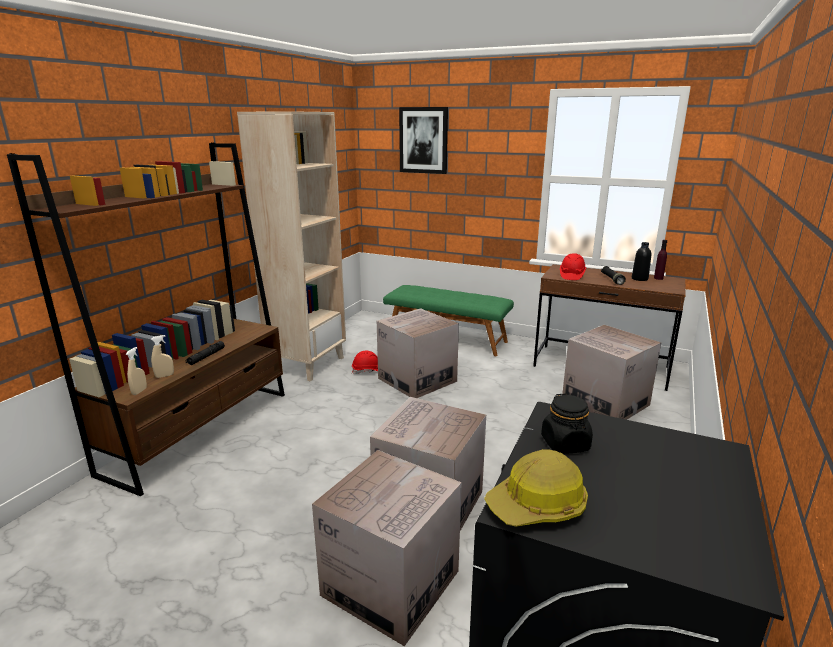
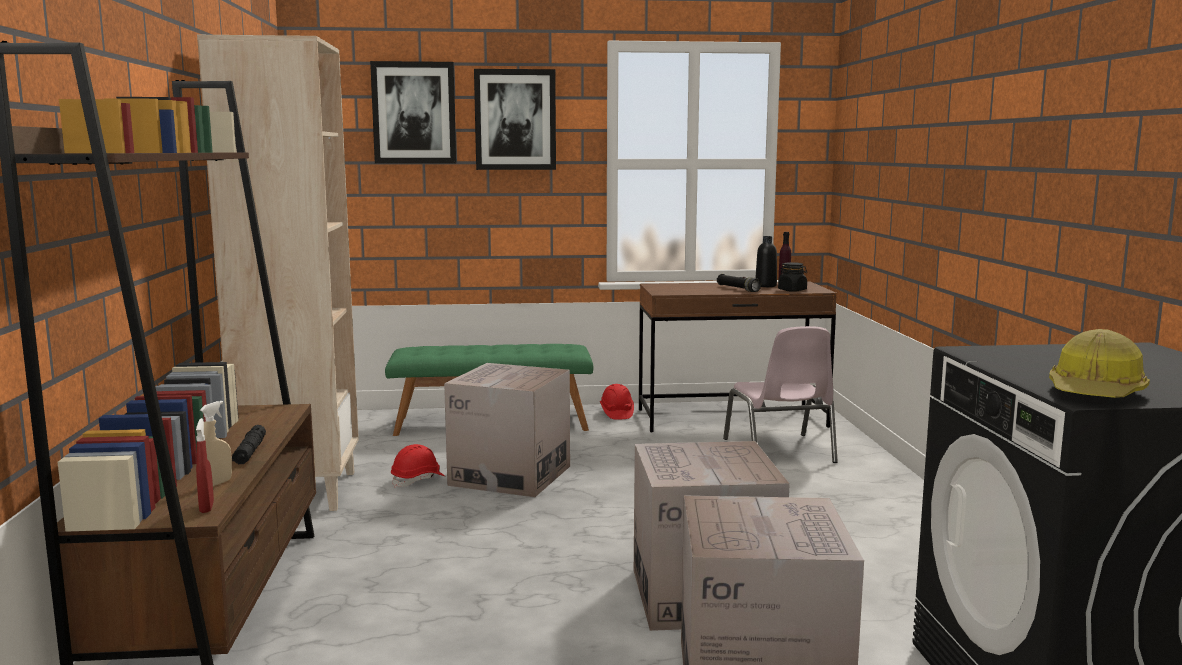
camera: 30 degrees left, 10 degrees down
(139, 391) = (206, 507): beige spray bottle -> red spray bottle
(484, 146) = (515, 120): none -> picture
(565, 444) = (1026, 363): black jar -> black jar (792, 290)
(571, 276) = (685, 290): red hard hat -> red hard hat (616, 413)
(605, 403) = (779, 451): cardboard box -> pink chair

